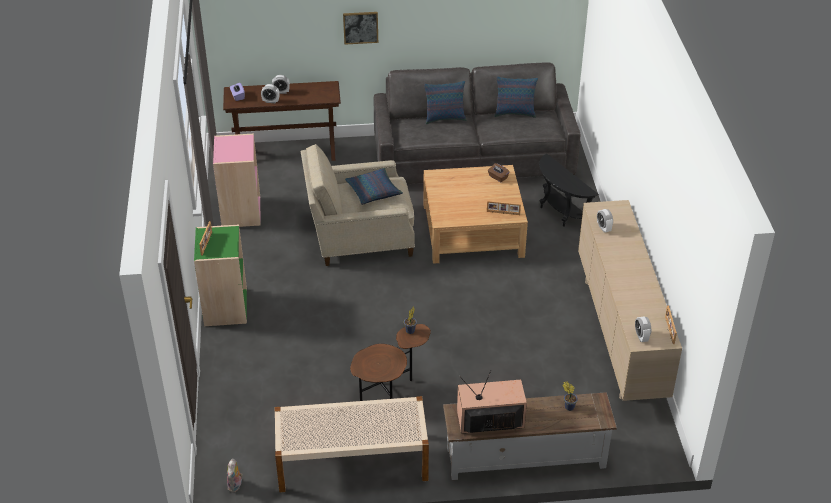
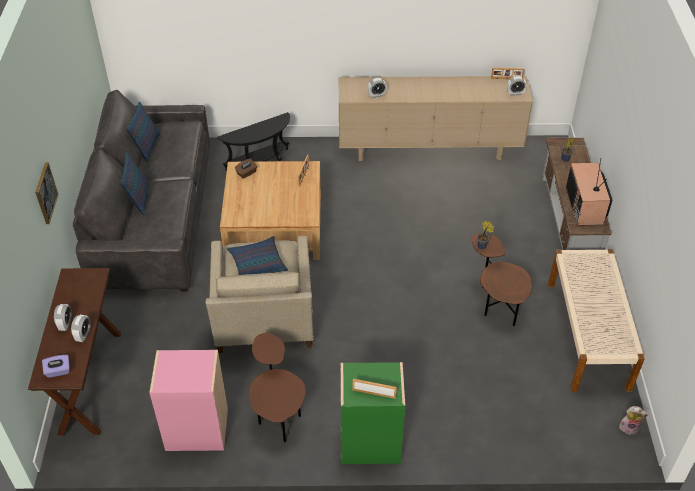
camera: 85 degrees left, 5 degrees up
(257, 252) = (277, 412): none -> brown side table

